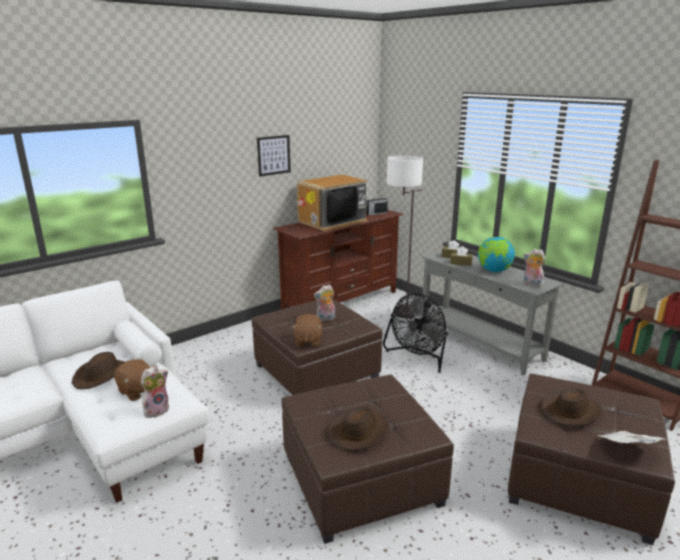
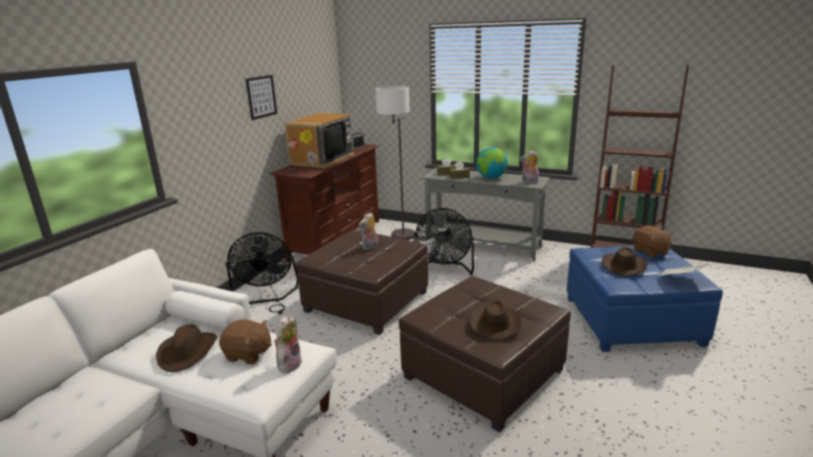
camera: 25 degrees left, 0 degrees up
(238, 343) = (267, 297): none -> black fan
(307, 341) = (373, 268): brown plush toy -> brown plush toy (650, 252)
(580, 479) = (632, 320): brown ottoman -> blue ottoman

